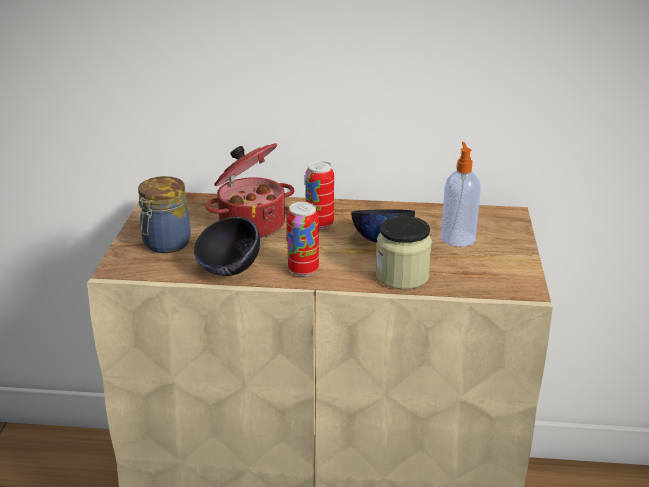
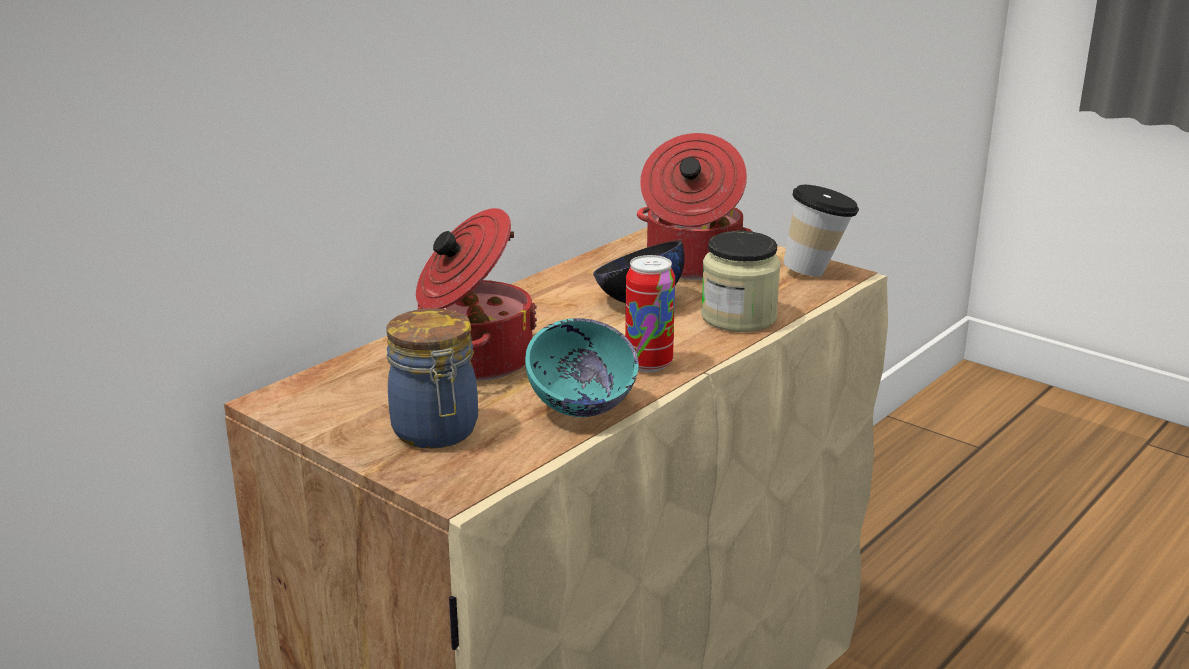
camera: 55 degrees left, 5 degrees down
(228, 270) = (581, 409): black bowl -> turquoise bowl
(319, 224) = (543, 320): can -> none
(457, 237) = (691, 265): soap dispenser -> cooking pot
(514, 280) = (817, 271): none -> cup

